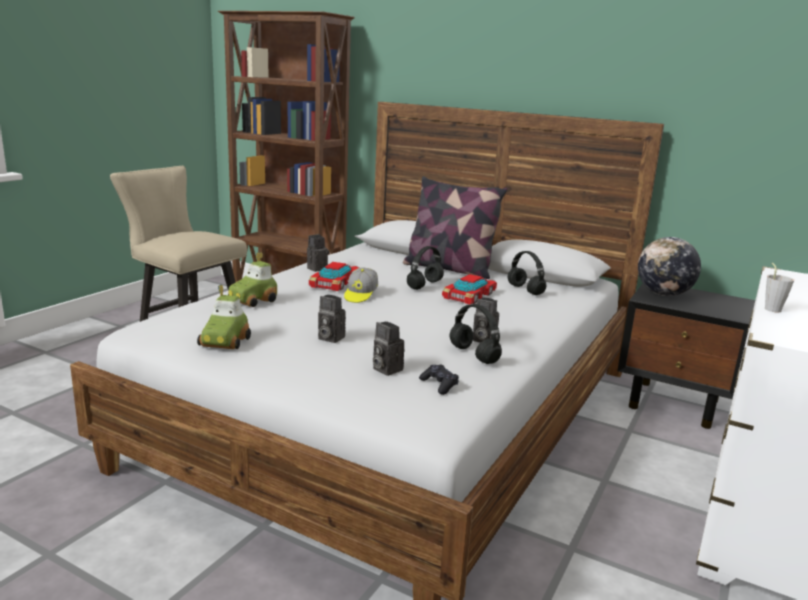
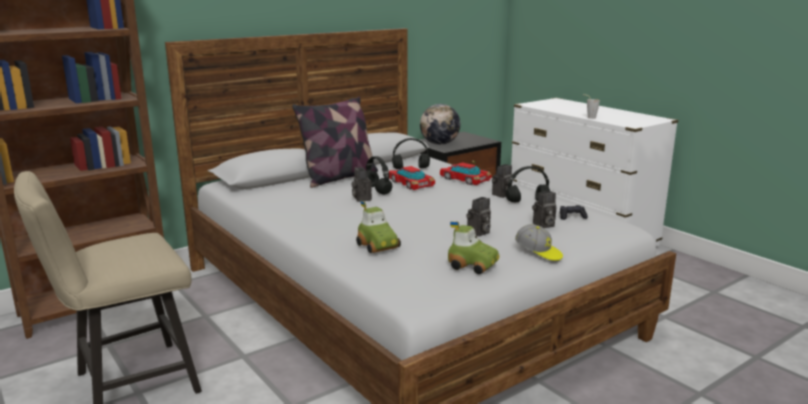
camera: 65 degrees left, 0 degrees up
(317, 268) = (291, 216): camera -> camera (361, 198)
(335, 282) = (345, 214): toy car -> toy car (465, 179)
(360, 295) = (387, 211): cap -> cap (538, 253)

